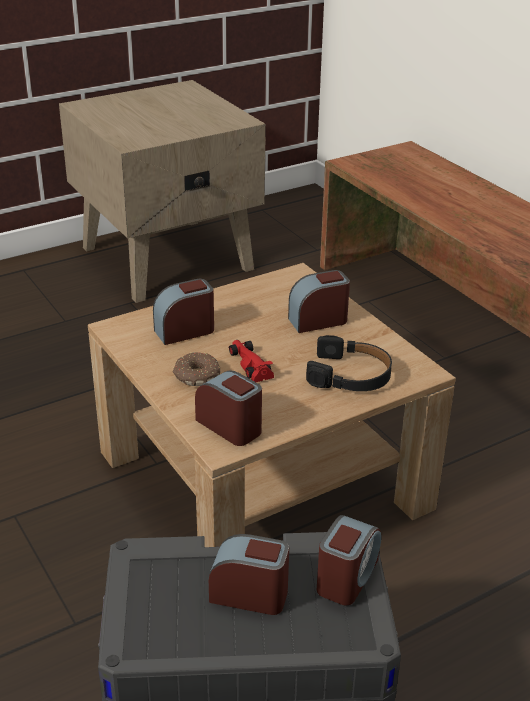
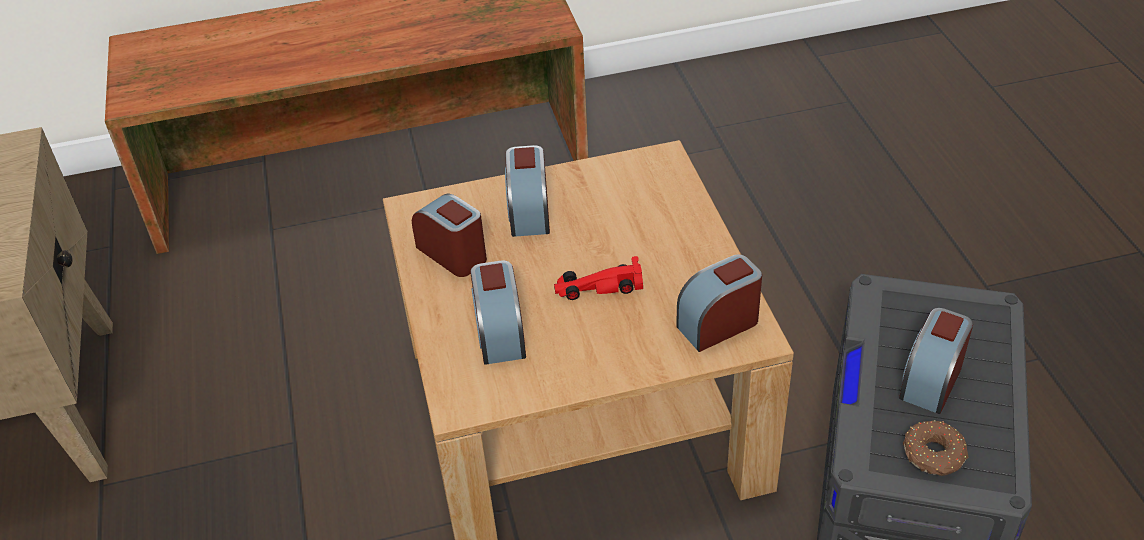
camera: 70 degrees left, 10 degrees up
(196, 376) = (607, 338): donut -> donut (933, 455)
(347, 577) = (919, 304): alarm clock -> alarm clock (453, 253)
(350, 375) = (651, 211): black headphones -> none

